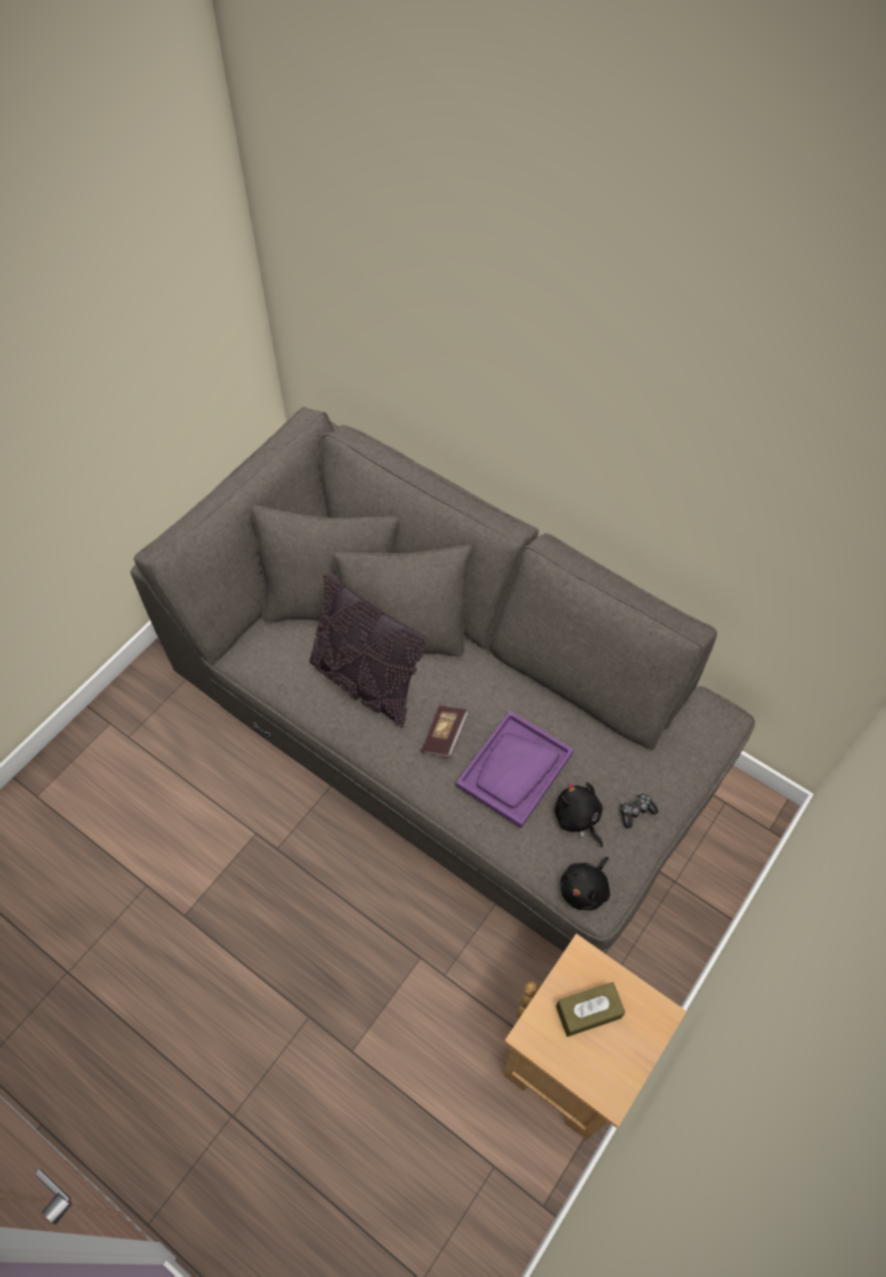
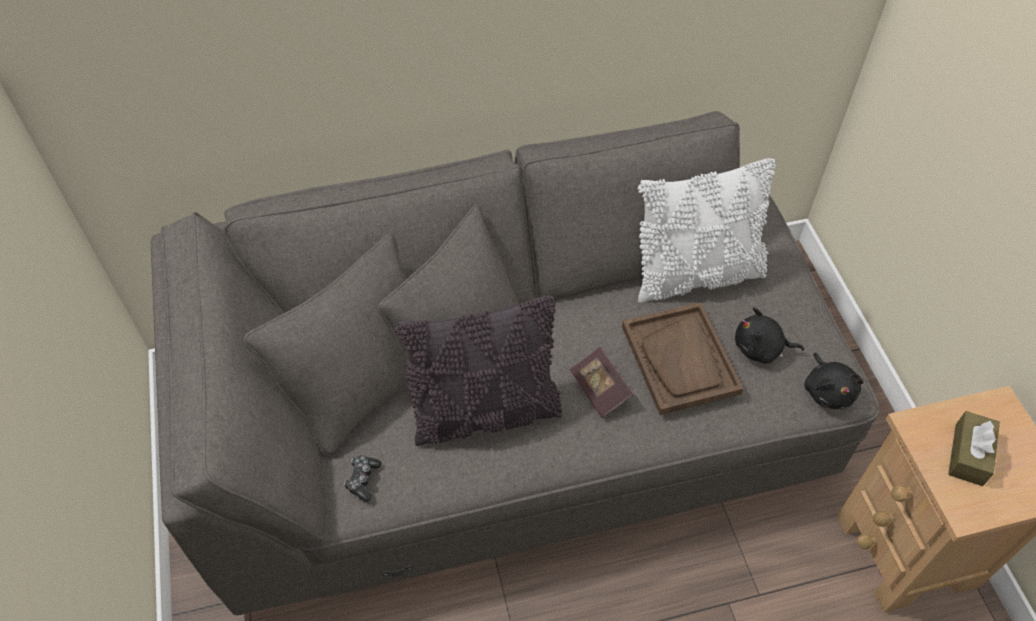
camera: 50 degrees left, 5 degrees down
(515, 770) = (680, 360): purple tray -> brown tray
(604, 732) = (695, 275): none -> white pillow
(636, 811) = (786, 305): game controller -> game controller (363, 480)

